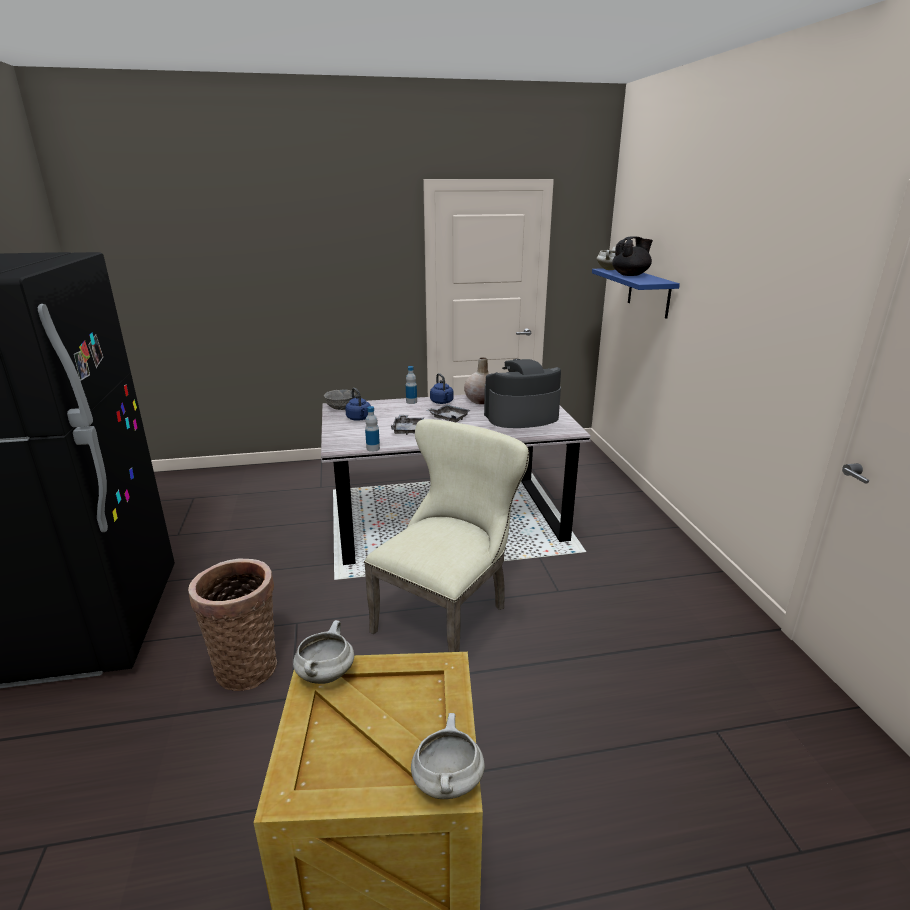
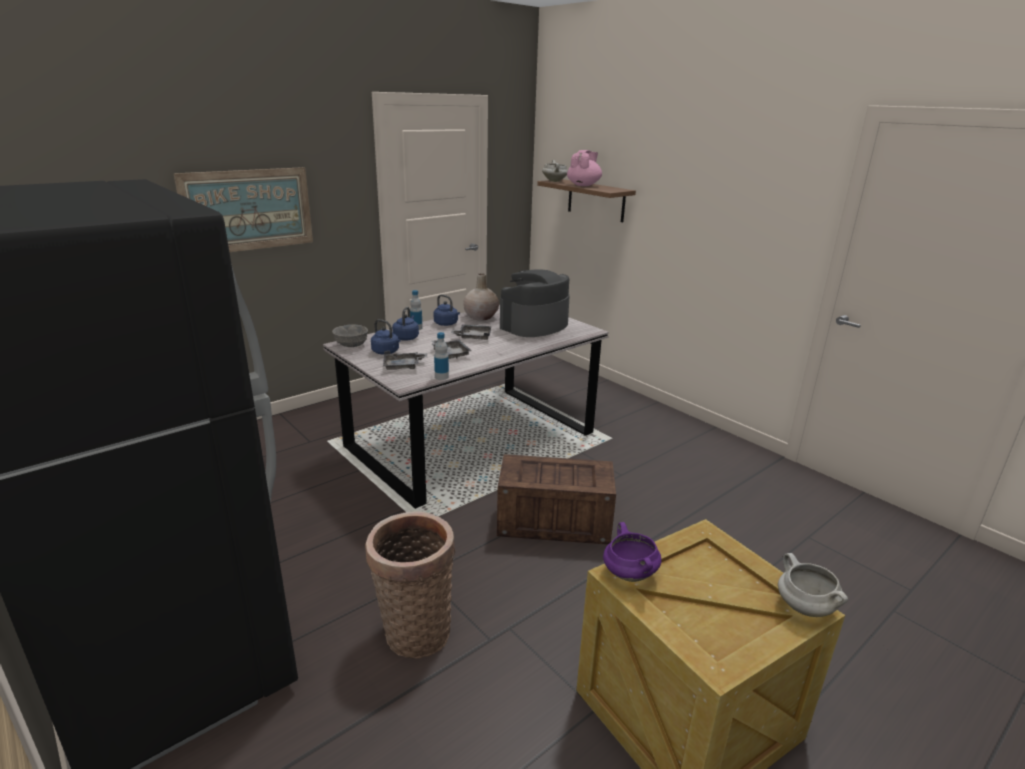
camera: 30 degrees left, 0 degrees up
(301, 283) = (248, 210): none -> picture
(325, 674) = (628, 574): white cooking pot -> purple cooking pot
(355, 433) = (403, 366): none -> grey tray
(392, 409) = (406, 337): none -> blue kettle
(448, 616) = (555, 522): beige chair -> crate
(630, 275) = (584, 185): black teapot -> pink teapot
(649, 292) = (596, 200): blue shelf -> brown shelf

